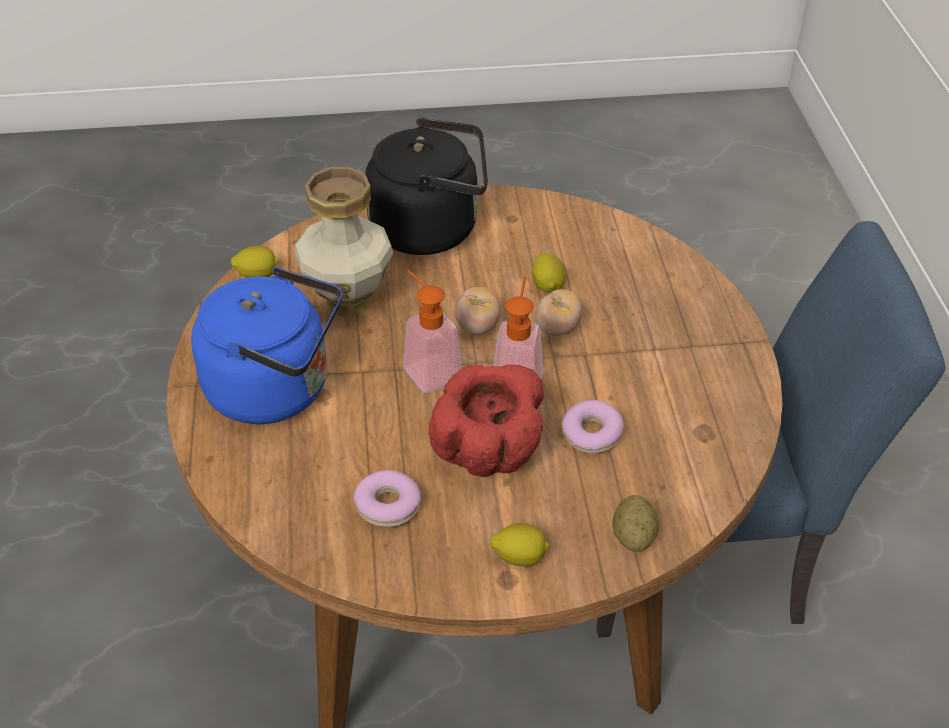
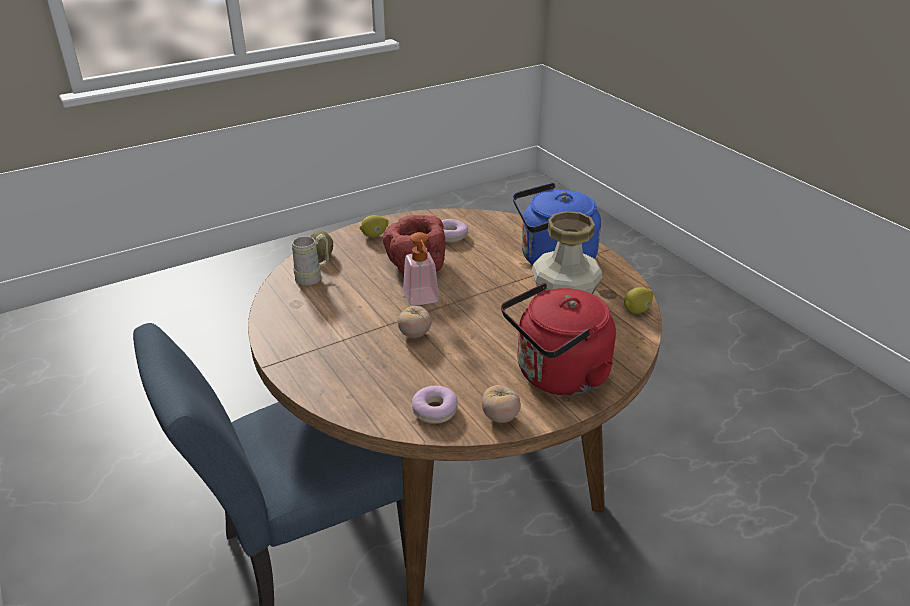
camera: 155 degrees right, 10 degrees down
(427, 368) = (480, 292): soap dispenser -> none
(431, 228) = (557, 376): black kettle -> red kettle
(477, 327) = (468, 320): tomato -> tomato (500, 417)
(548, 285) = (438, 359): lemon -> none
(591, 434) = (363, 286): donut -> donut (435, 410)
(663, 481) = (313, 277): none -> beige mug

